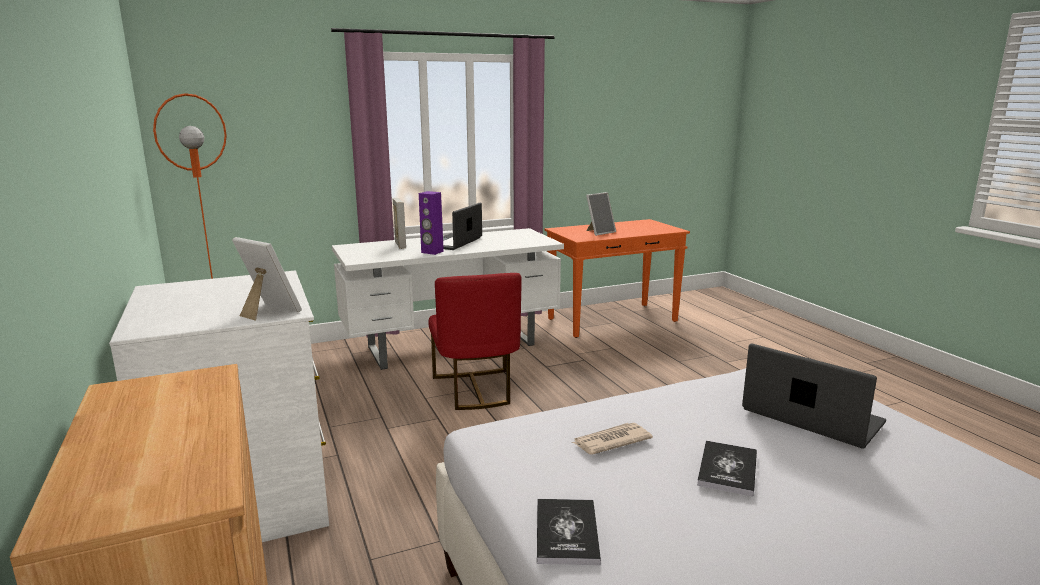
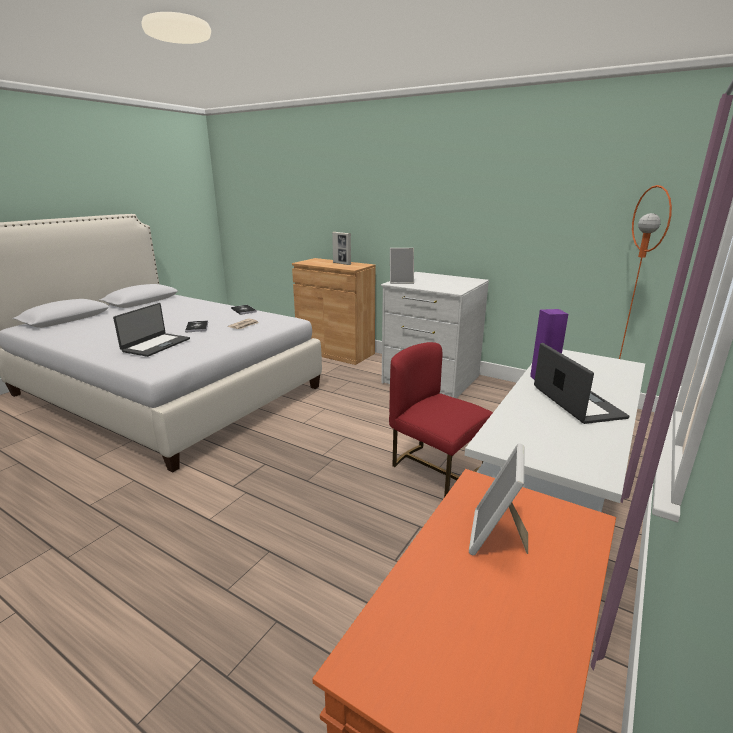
camera: 145 degrees right, 5 degrees up
(400, 245) = (601, 380): picture frame -> picture frame (342, 263)
(811, 417) = (155, 345): laptop -> laptop turned 75 degrees counterclockwise

